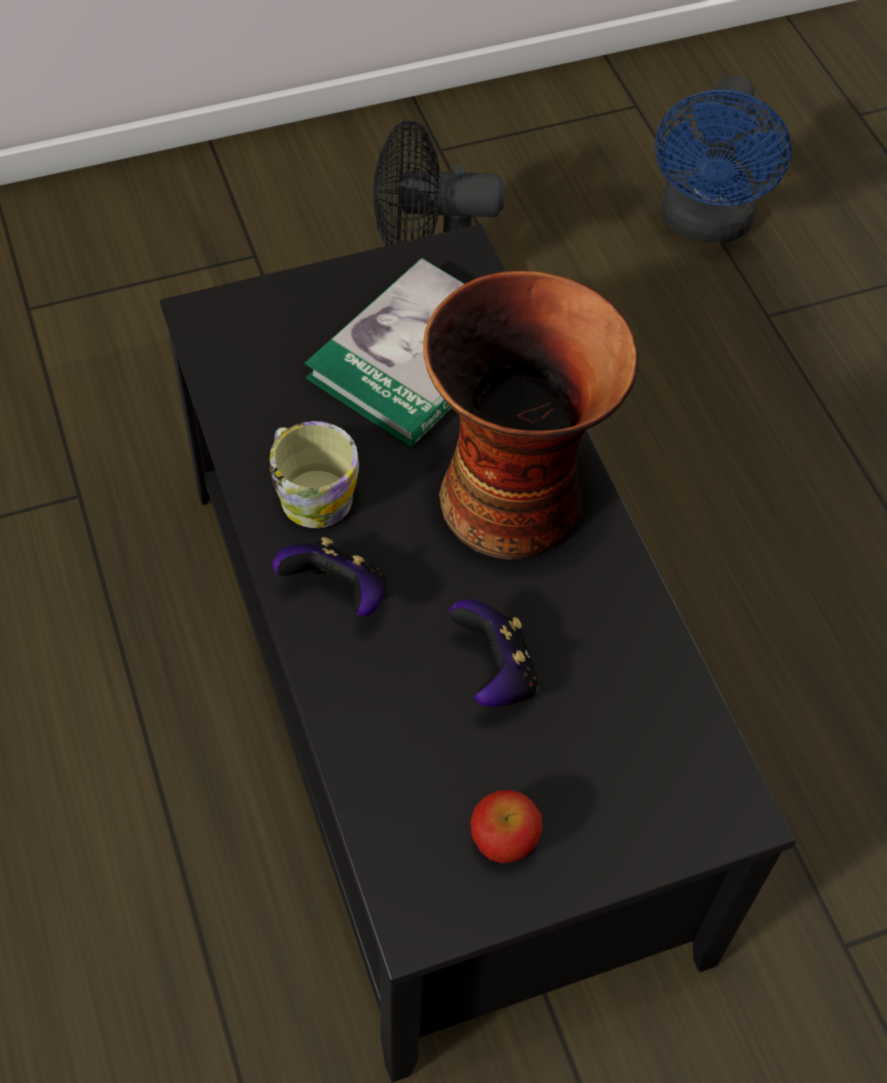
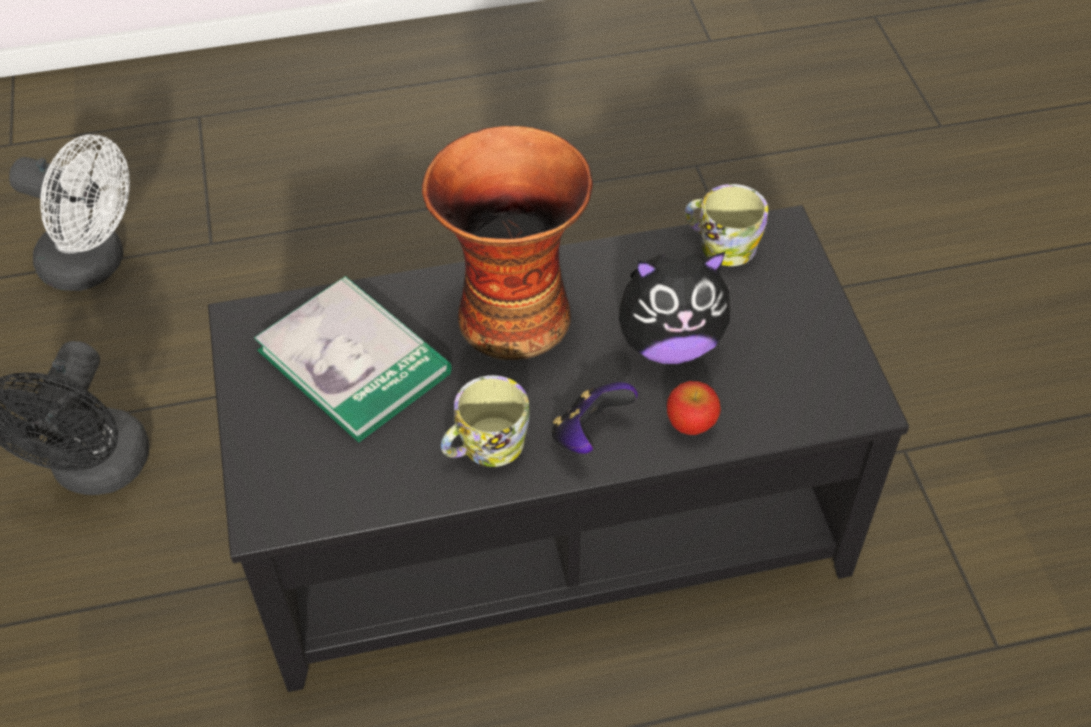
camera: 80 degrees left, 5 degrees down
(494, 673) = (669, 343): game controller -> plush toy
(503, 841) = (805, 352): apple -> apple (691, 424)
(686, 729) = (720, 244): none -> mug
(705, 224) = (94, 265): blue fan -> white fan

